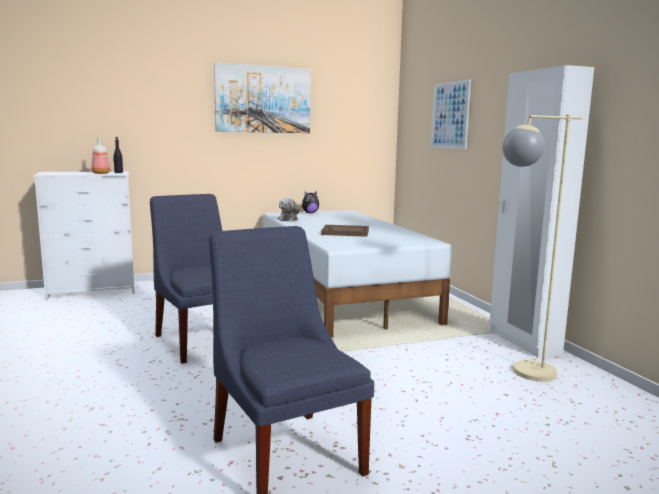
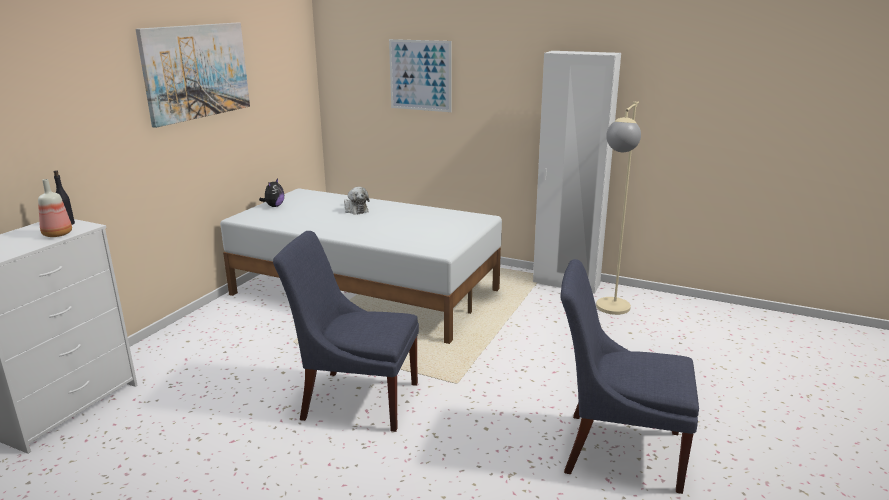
camera: 45 degrees left, 10 degrees up
(288, 219) = (285, 224): plush toy -> plush toy (355, 210)
(345, 232) = (391, 227): brown tray -> none

